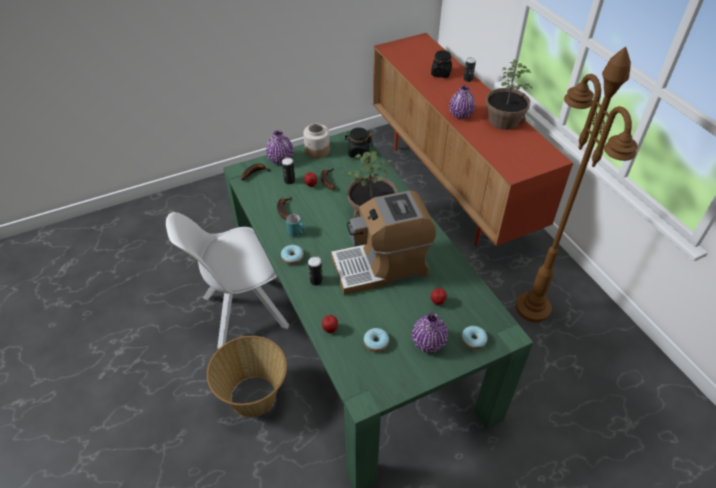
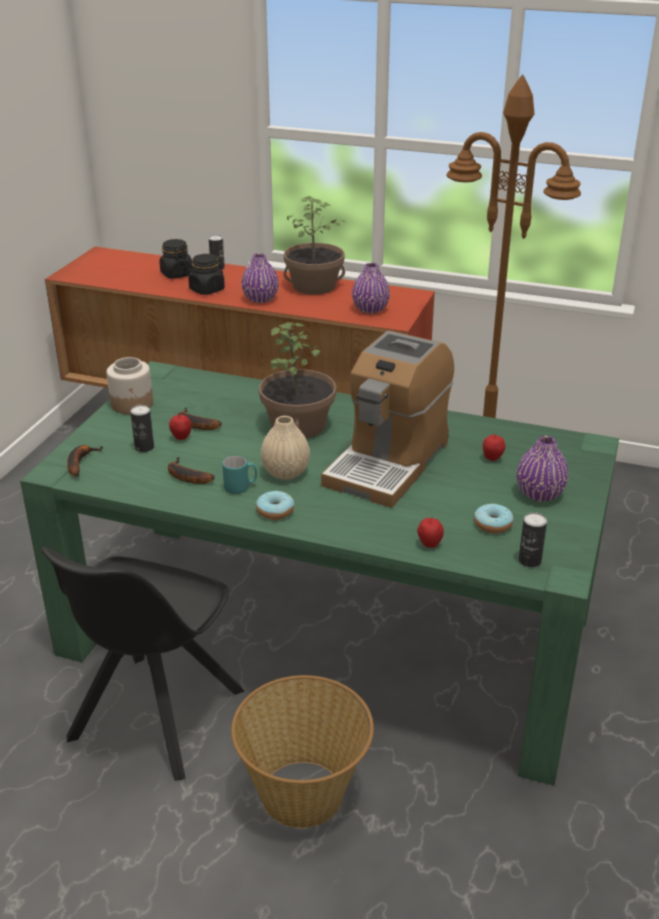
camera: 45 degrees left, 15 degrees down
(243, 312) = (154, 716): white chair -> black chair
(281, 160) = (96, 434): purple vase -> purple vase (370, 309)
(316, 280) = (339, 515): can -> can (529, 561)
(327, 238) = (285, 472): none -> beige vase
(358, 152) = (189, 383): black jar -> black jar (206, 290)
(473, 340) = (572, 467): donut -> none

